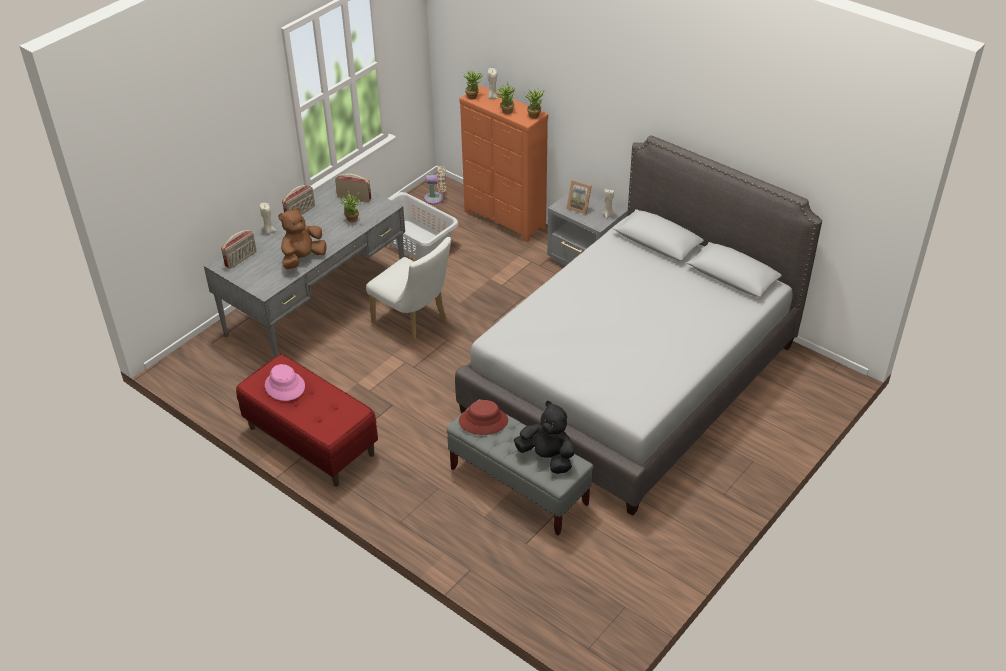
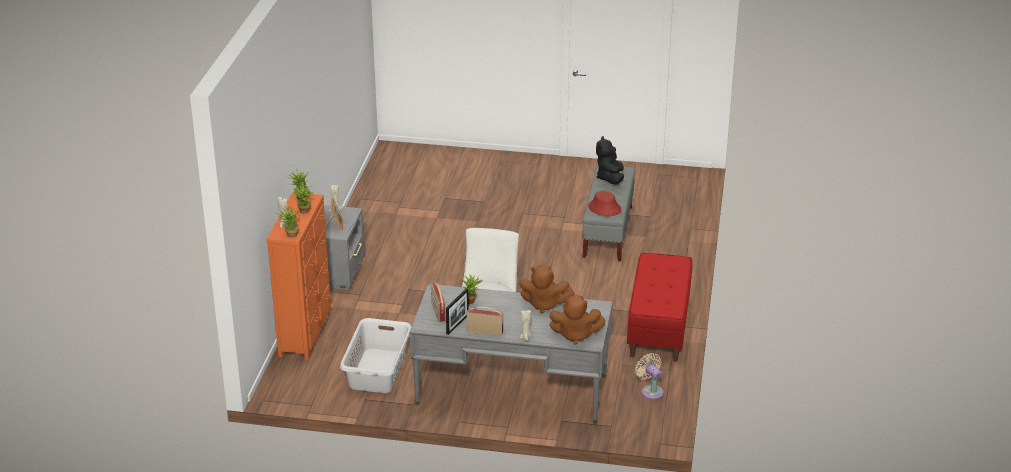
camera: 120 degrees left, 10 degrees down
(241, 259) = (575, 335): radio -> brown plush toy
(284, 386) = (660, 297): pink hat -> none
(326, 202) = (457, 324): none -> picture frame
(436, 198) = (298, 383): beige fan -> beige fan (651, 391)
(631, 379) = (462, 218): grey bed -> none

